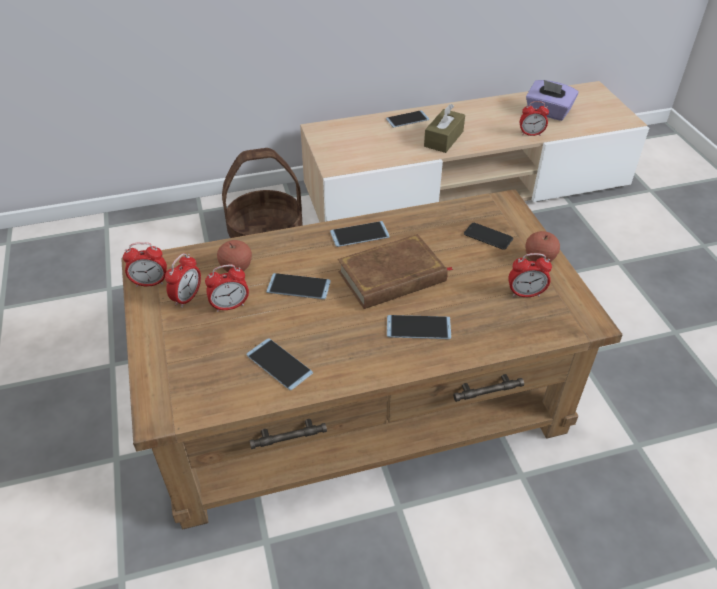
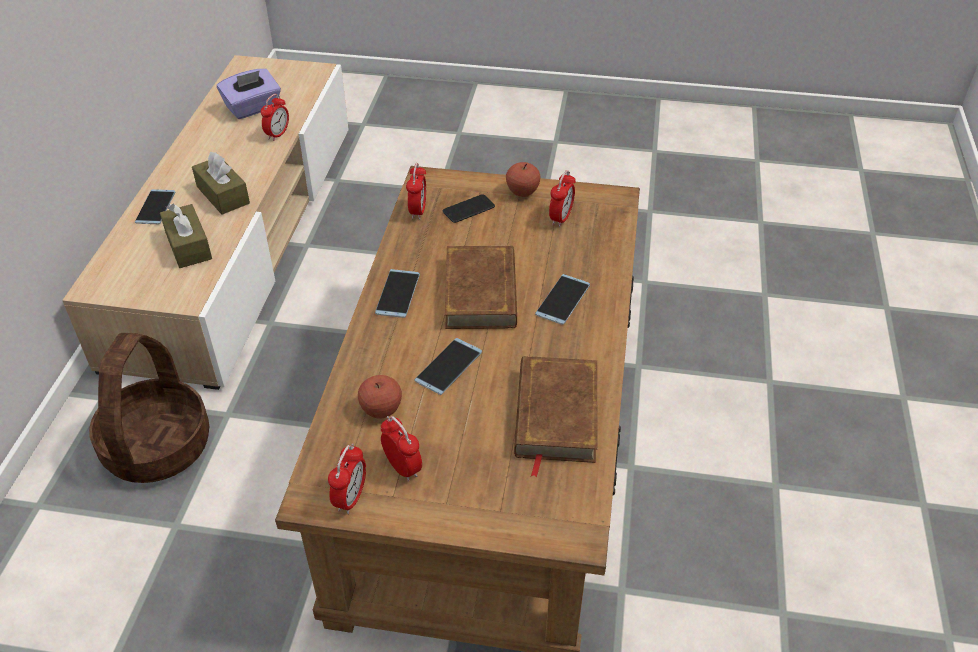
camera: 65 degrees left, 0 degrees up
(230, 306) = (442, 432): alarm clock -> alarm clock (418, 211)
(279, 364) = (555, 415): phone -> brown book
(382, 147) = (188, 246): none -> brown tissue box

